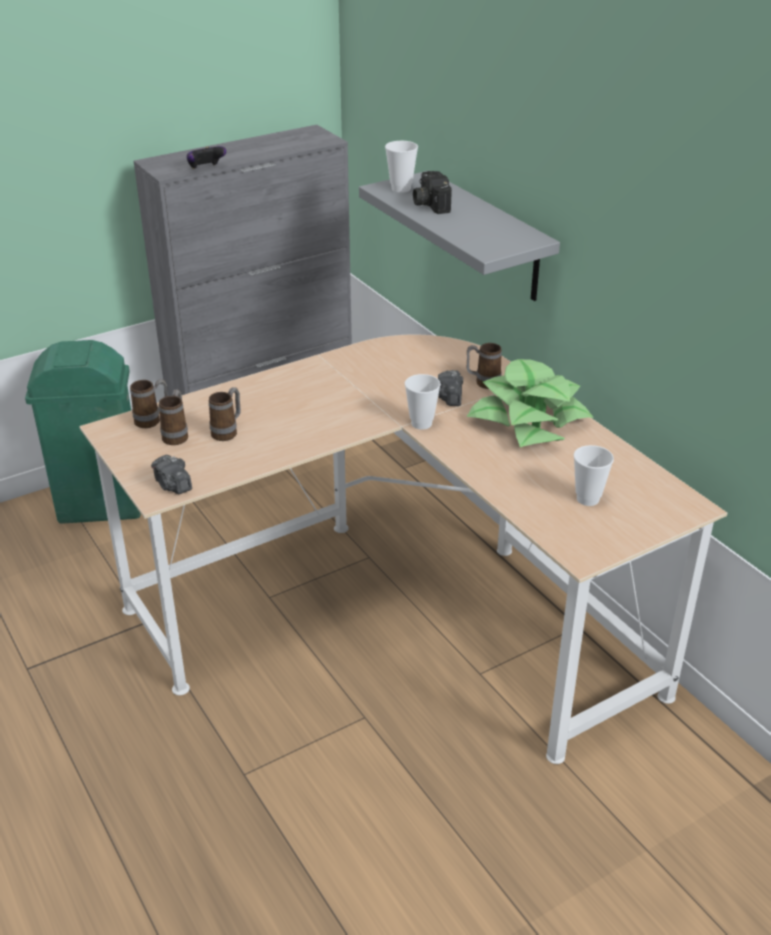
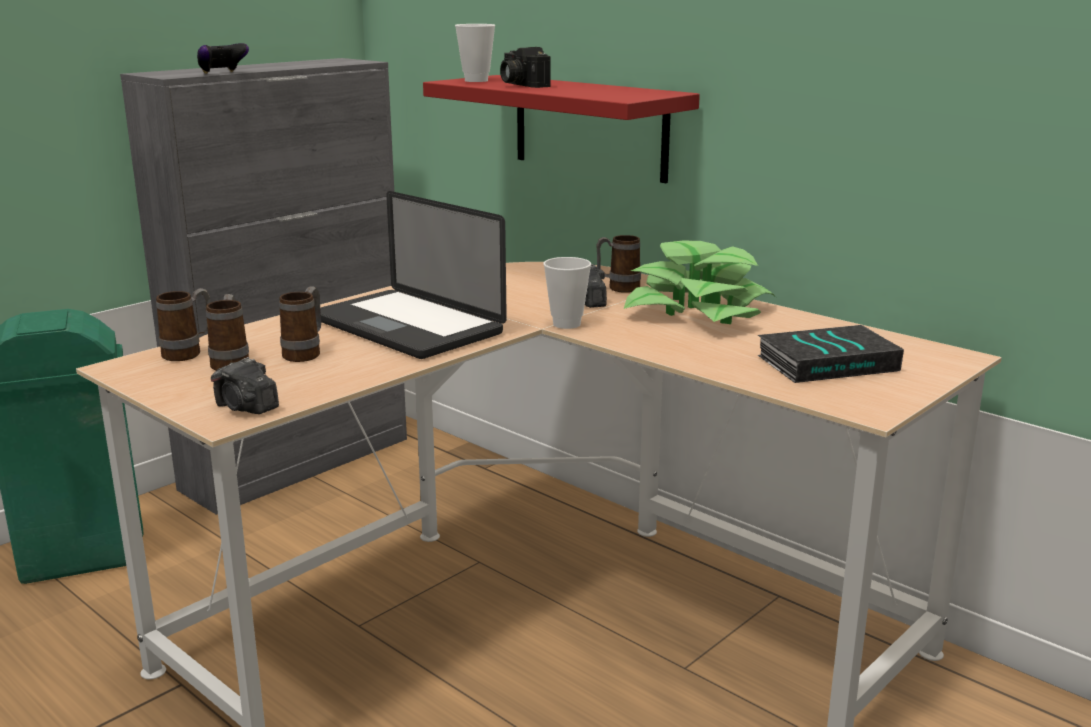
camera: 15 degrees left, 15 degrees down
(306, 410) = (406, 326): none -> laptop
(488, 237) = (589, 127): grey shelf -> red shelf
(587, 499) = (828, 362): cup -> book

